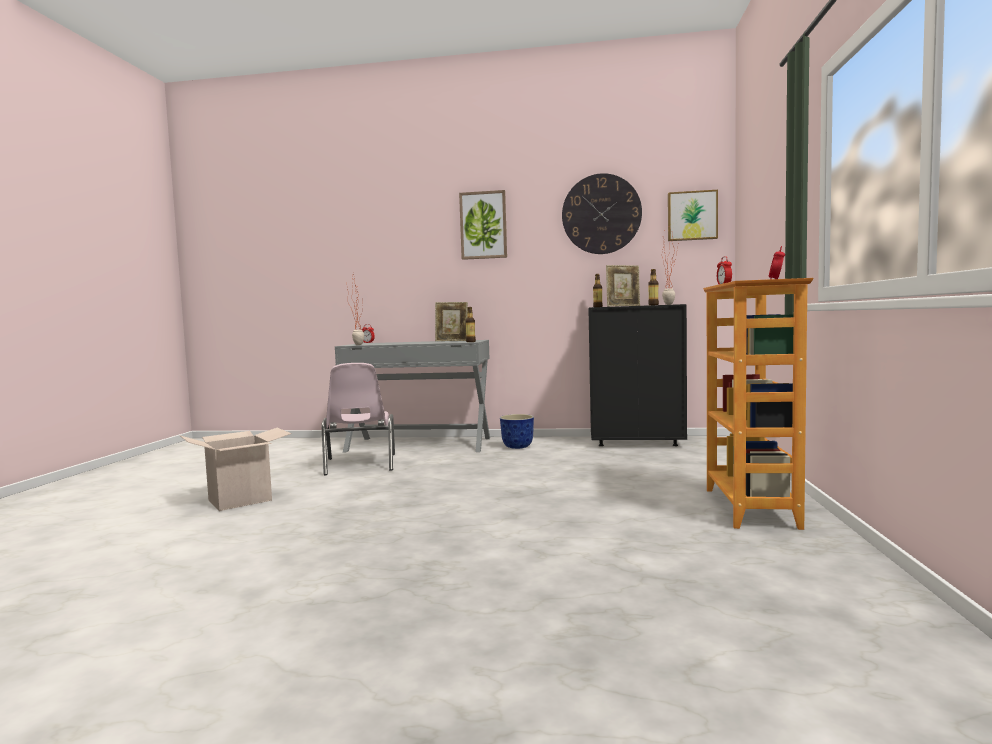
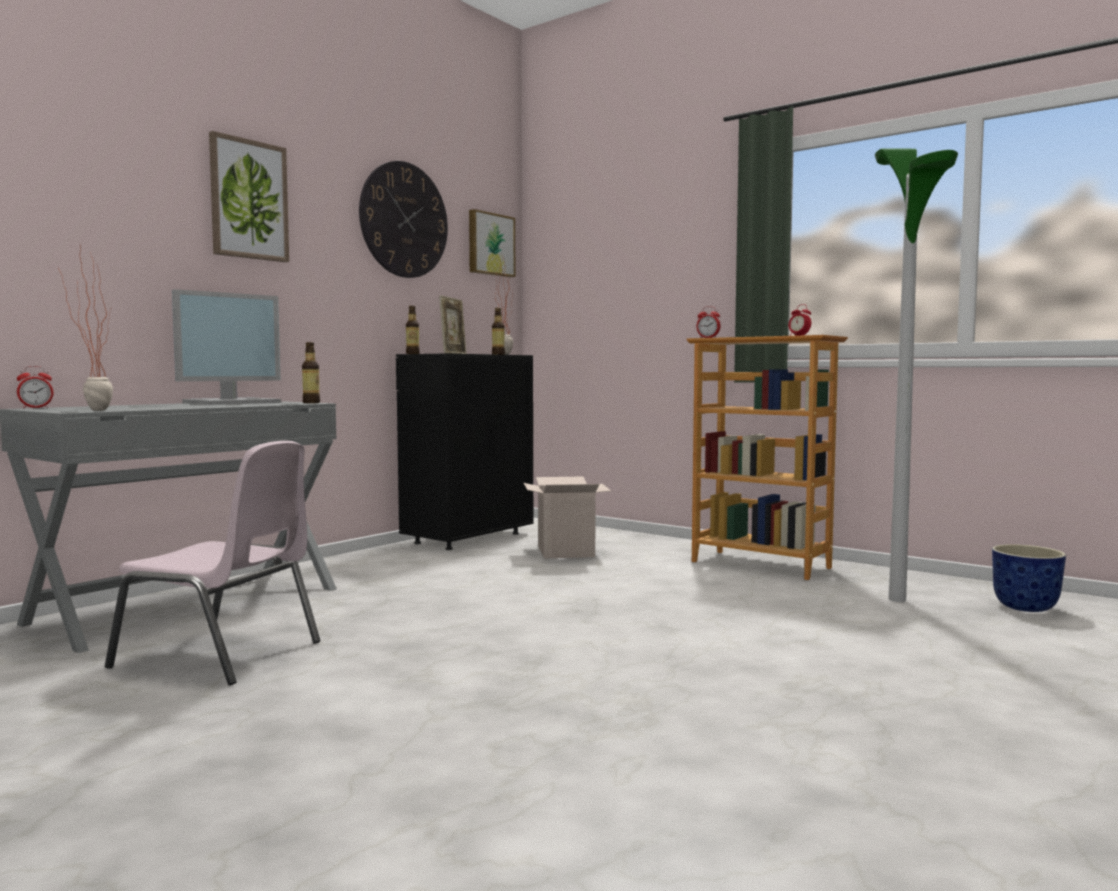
camera: 60 degrees left, 0 degrees up
(240, 500) = (252, 770): cardboard box -> cardboard box (566, 552)
(452, 341) = (233, 402): picture frame -> monitor
(518, 447) = (360, 572): planter -> planter (1026, 607)
(736, 565) = (896, 599): none -> floor lamp

